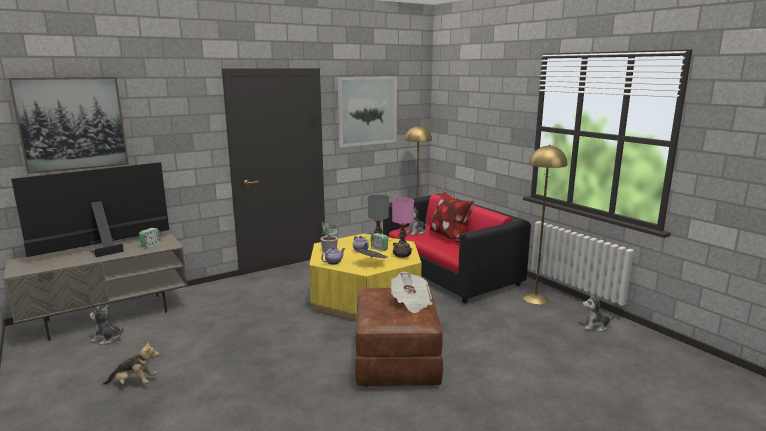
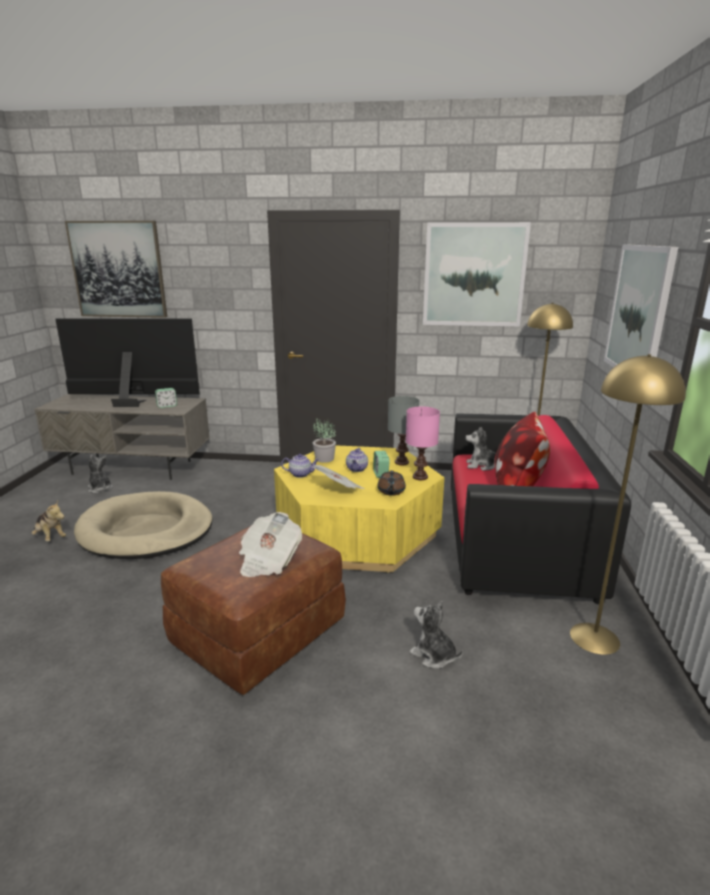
camera: 40 degrees right, 5 degrees up
(215, 347) = (146, 530): none -> beige dog bed
(484, 126) = (638, 312): none -> picture
(595, 326) = (638, 746): plush toy -> plush toy (433, 655)

